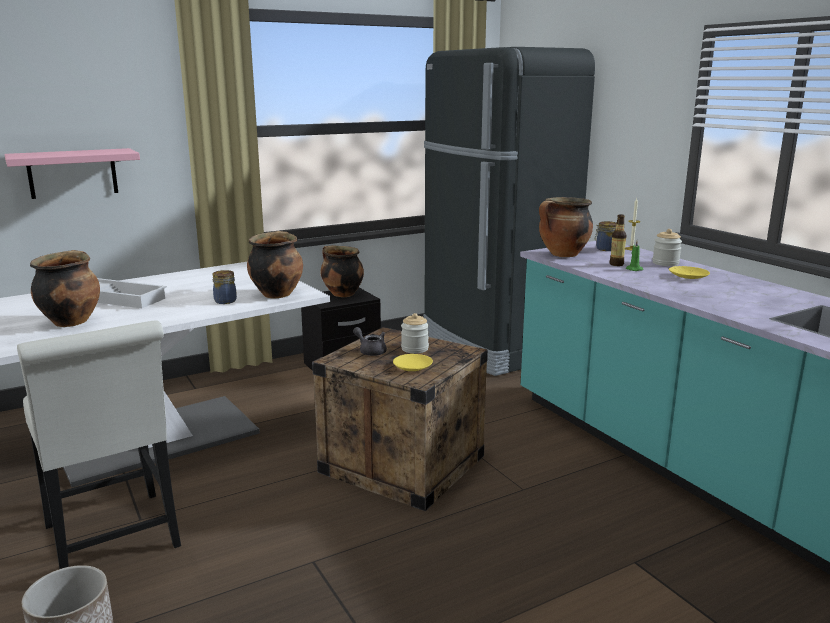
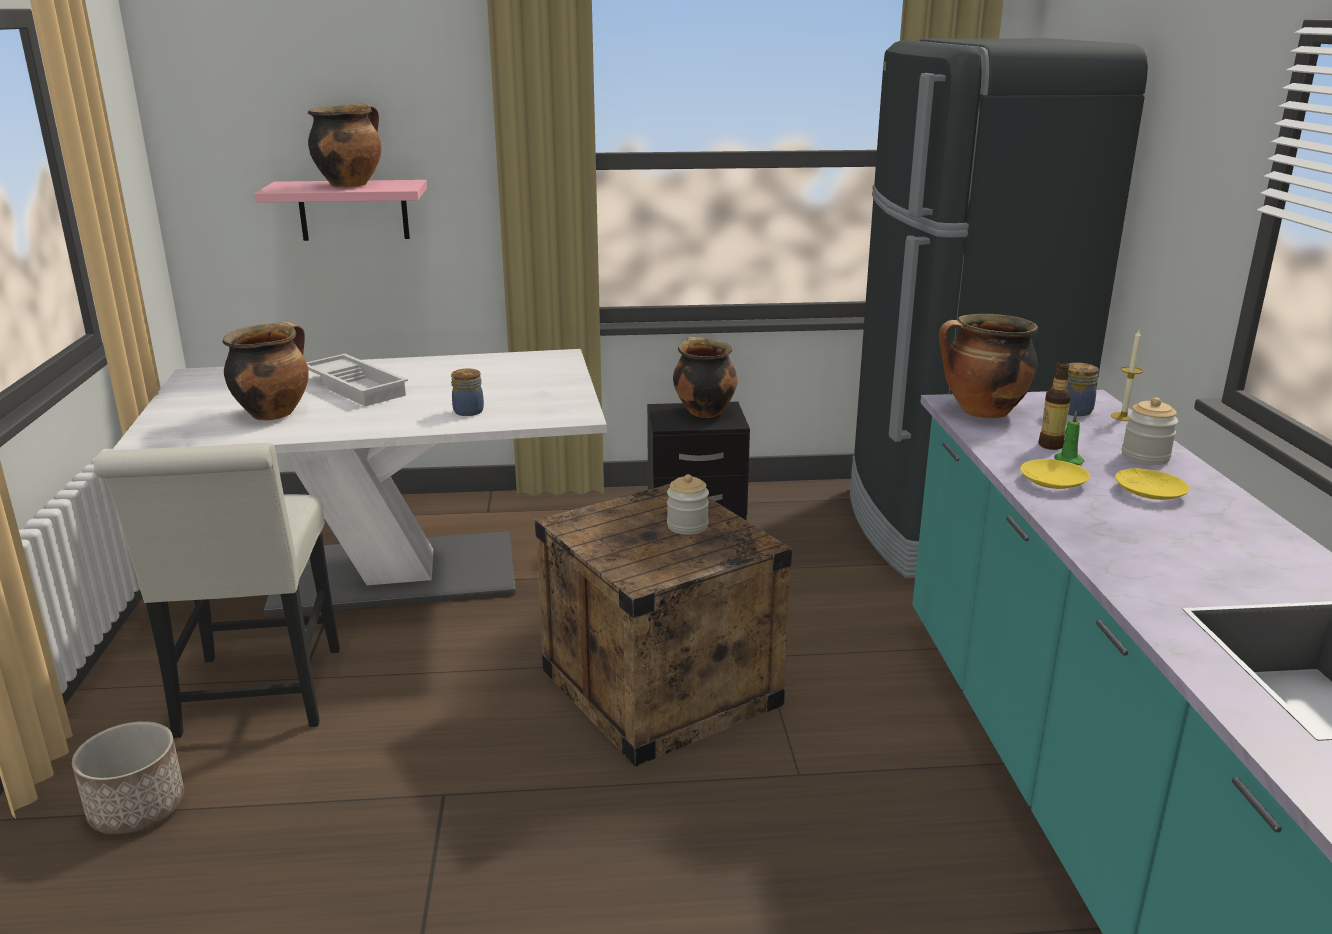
camera: 25 degrees right, 5 degrees up
(277, 294) = (542, 410): cooking pot -> cooking pot (350, 185)
(370, 351) = (624, 518): grey teapot -> none
(412, 367) = (653, 556): yellow plate -> yellow plate (1052, 482)

